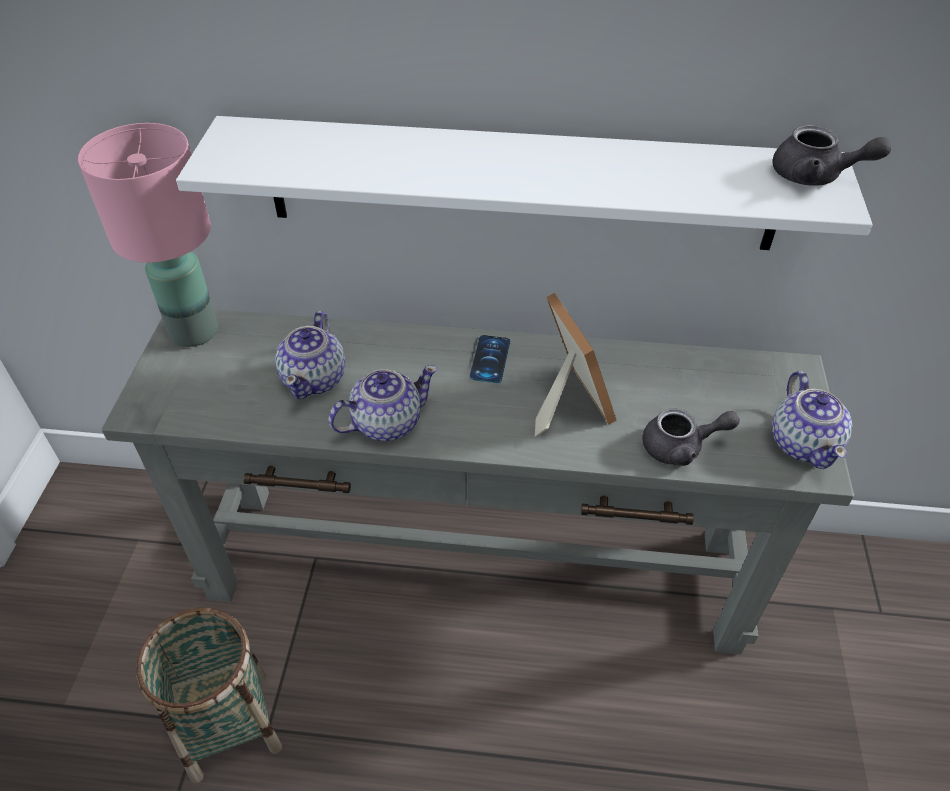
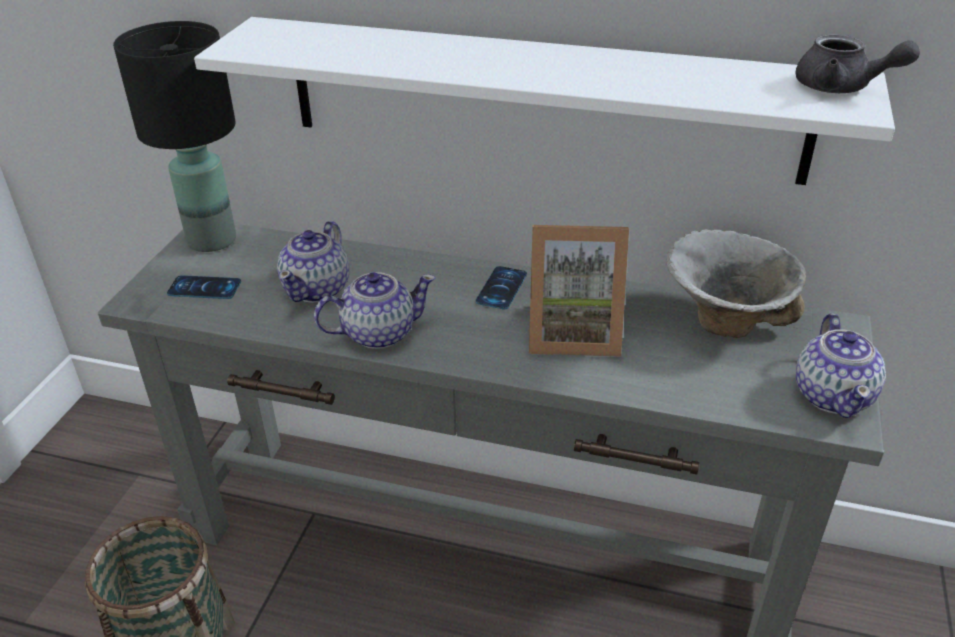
camera: 10 degrees right, 10 degrees down
(193, 331) = (211, 239): pink table lamp -> black table lamp
(202, 389) = (204, 288): none -> phone
(566, 403) = (573, 333): picture frame -> picture frame turned 105 degrees clockwise
(681, 447) = (690, 385): grey teapot -> none
(698, 374) = (725, 321): none -> bowl

